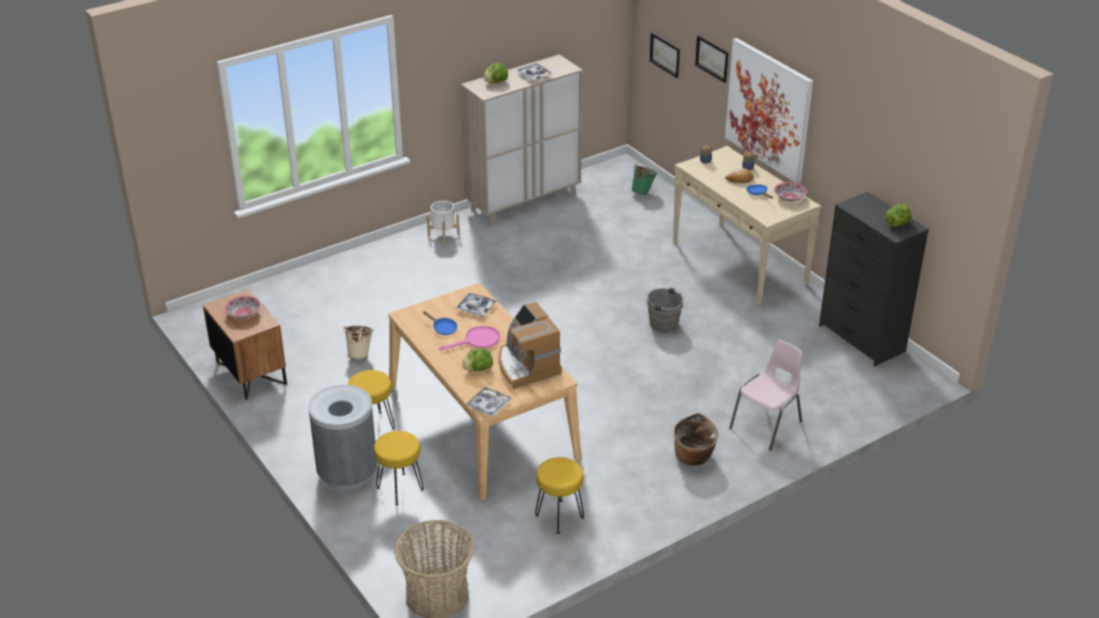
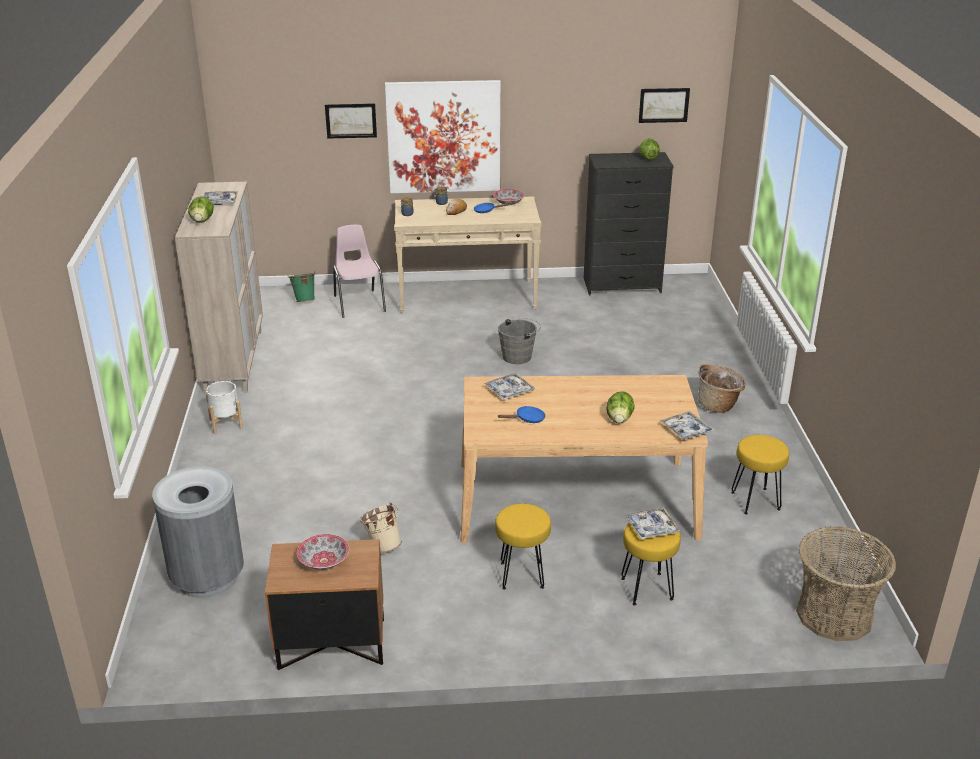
camera: 60 degrees left, 5 degrees down
(347, 474) = (593, 620): grey trash can -> grey trash can (207, 578)
(400, 442) = (651, 528): none -> tray
(477, 341) = (569, 406): pink frying pan -> none
(526, 365) = (635, 392): coffee machine -> none
(665, 55) = (274, 148): picture -> picture (664, 105)
(767, 425) = (700, 359): pink chair -> pink chair (359, 303)

